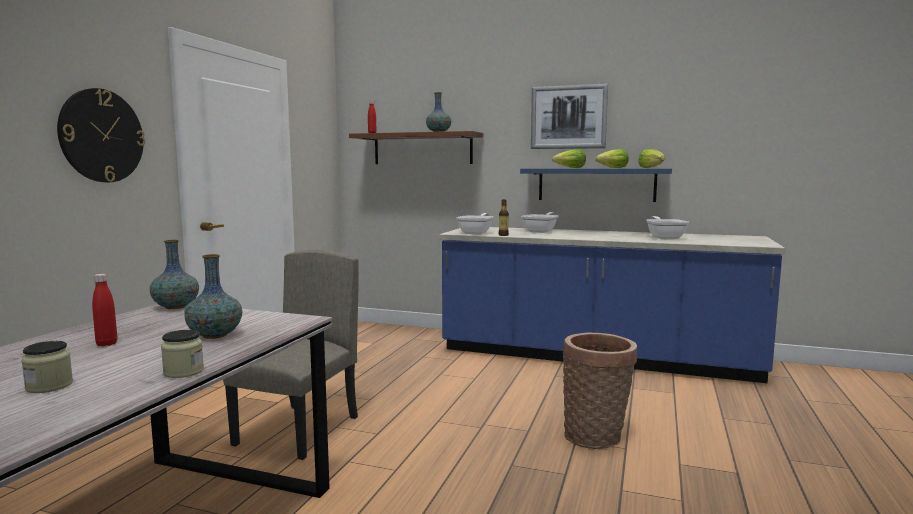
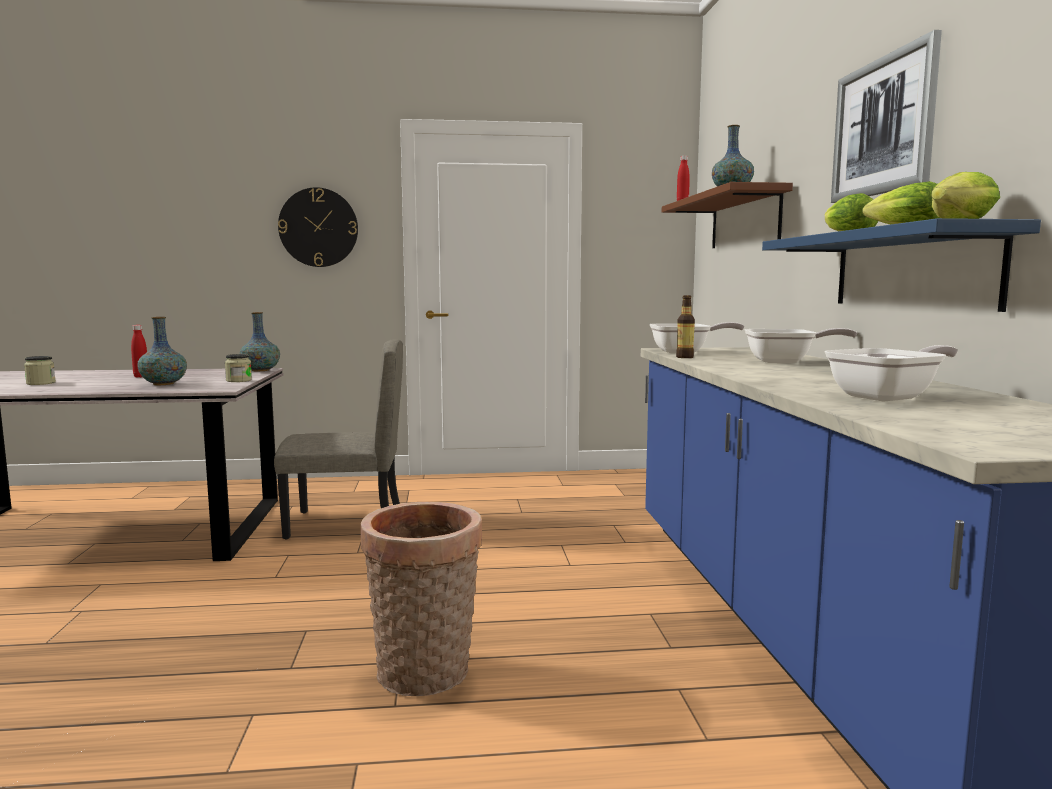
camera: 65 degrees right, 0 degrees up
(183, 372) = (60, 391): jar -> jar (239, 380)

